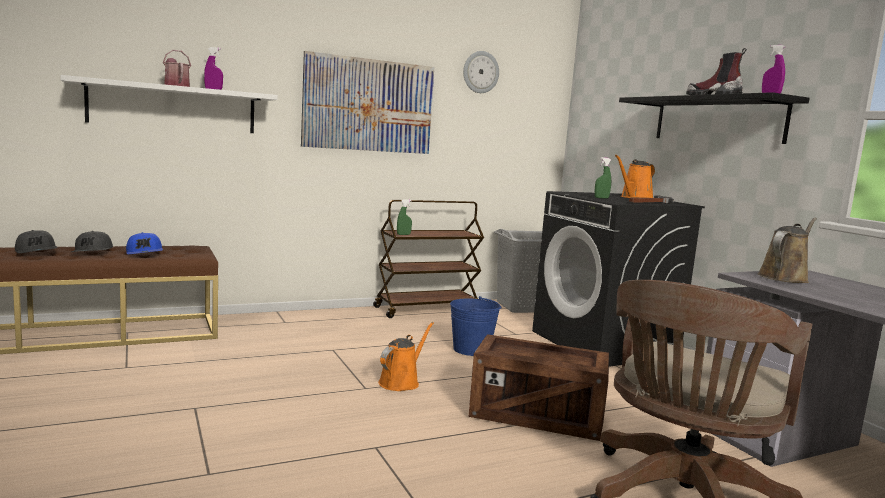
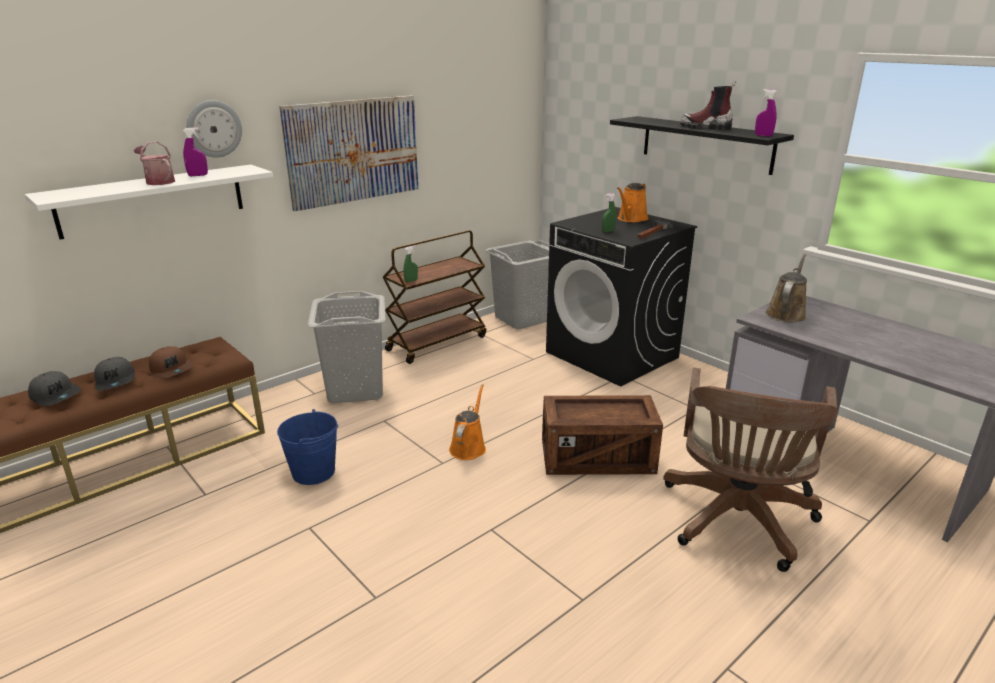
camera: 15 degrees left, 15 degrees up
(145, 253) = (172, 369): blue cap -> brown cap
(325, 325) = (356, 389): none -> grey laundry basket
(471, 349) = (506, 389): blue bucket -> blue bucket (313, 472)
(480, 72) = (457, 90): wall clock -> wall clock (214, 129)

